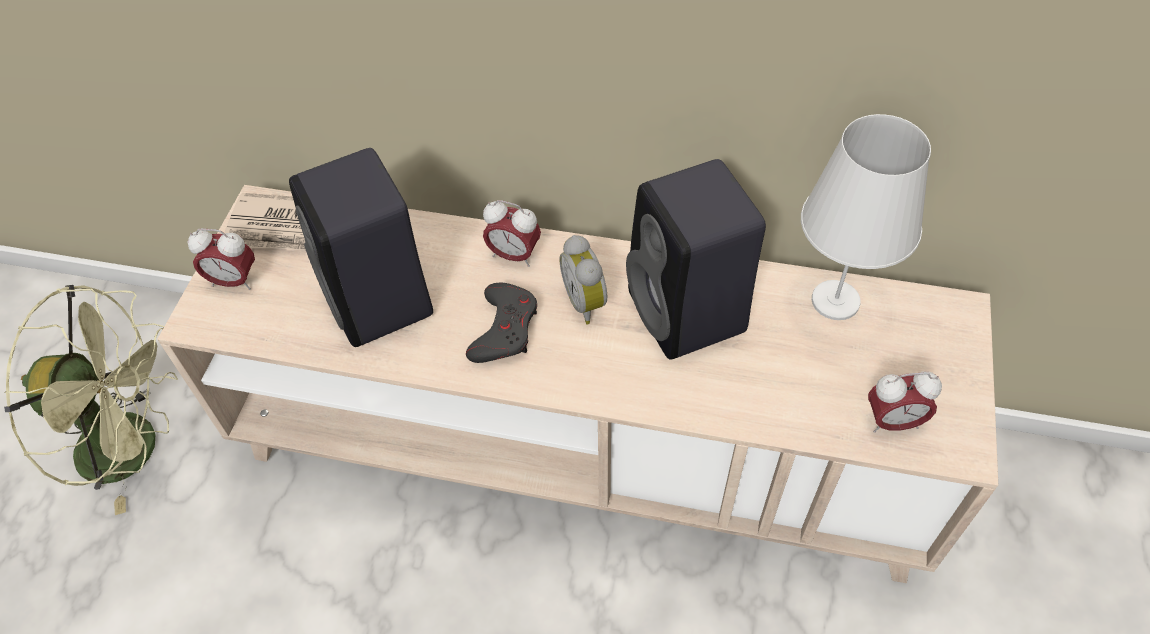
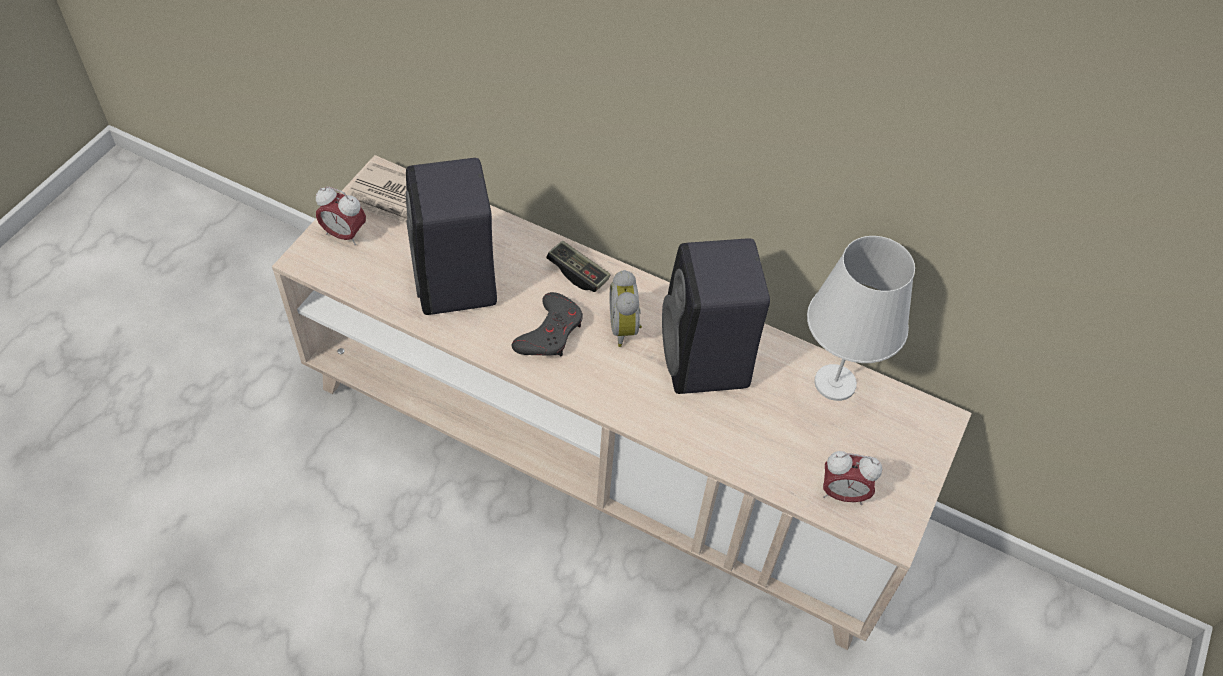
camera: 10 degrees right, 0 degrees up
(136, 446) = (228, 351): green fan -> none
(514, 255) = (578, 273): alarm clock -> game controller

